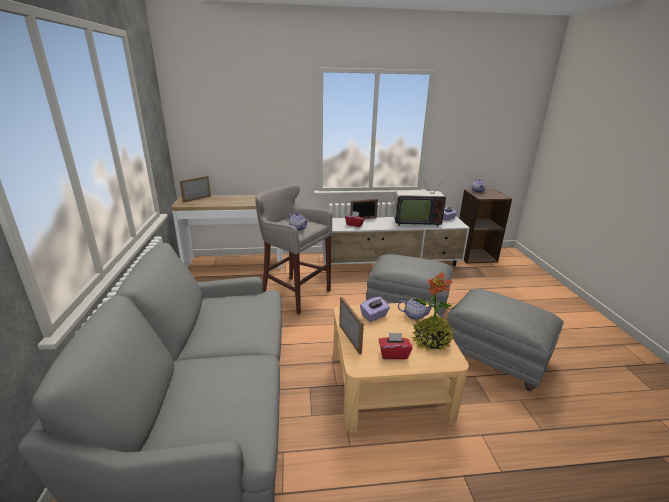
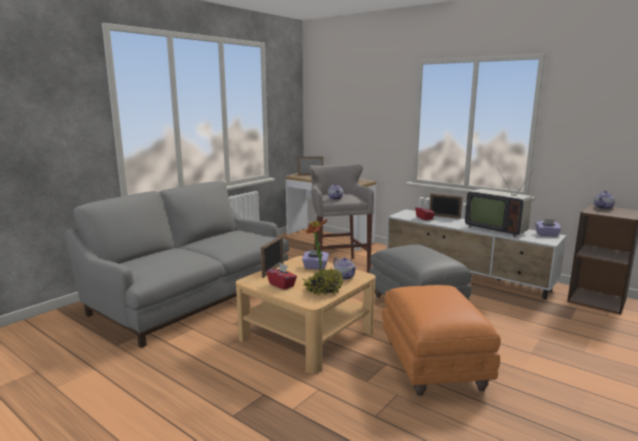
camera: 45 degrees right, 10 degrees down
(494, 358) = (432, 365): grey ottoman -> orange ottoman

